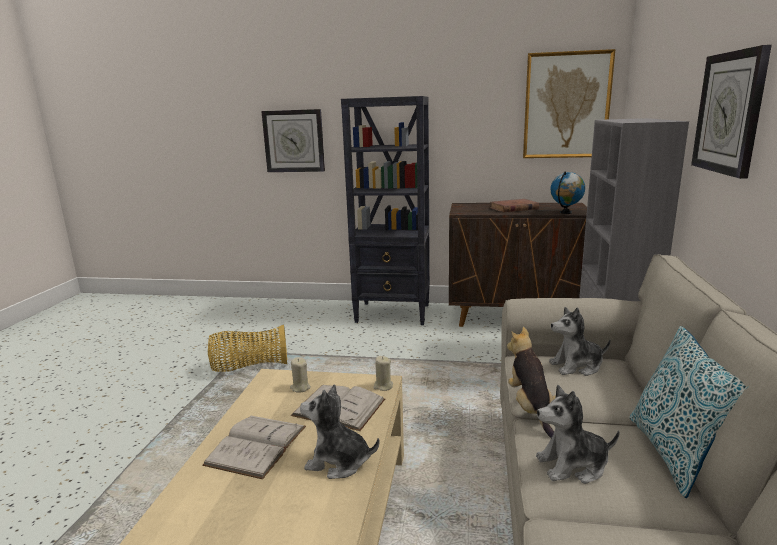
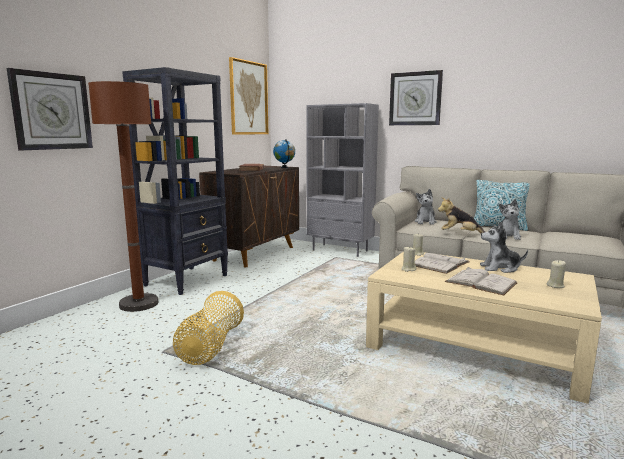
camera: 70 degrees left, 5 degrees down
(254, 521) = (555, 285): none -> beige candle
(324, 315) = (139, 304): none -> brown floor lamp
(338, 462) = (500, 268): plush toy -> plush toy turned 60 degrees clockwise

